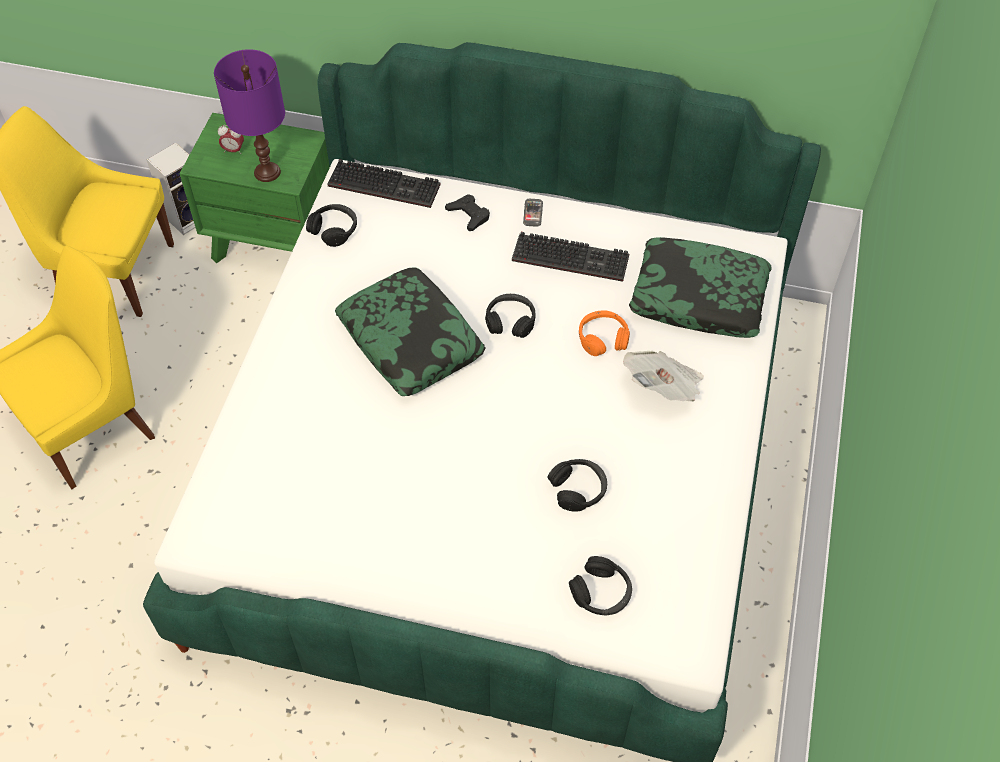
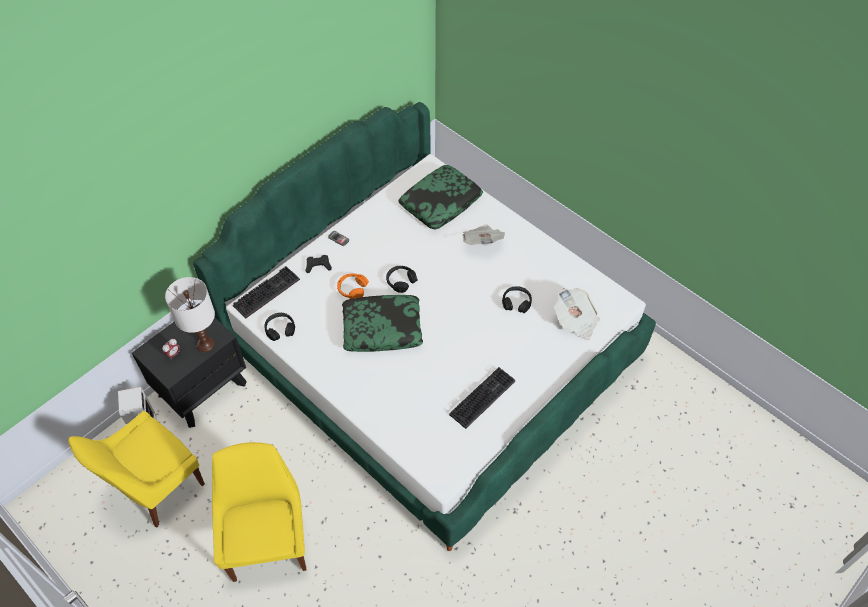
camera: 60 degrees left, 0 degrees up
(267, 172) = (206, 344): purple table lamp -> white table lamp
(275, 240) = (203, 388): green nightstand -> black nightstand
(572, 257) = (380, 237): keyboard -> keyboard (482, 396)
(601, 593) = (575, 321): black headphones -> newspaper
(602, 338) = (438, 250): orange headphones -> orange headphones (352, 289)

